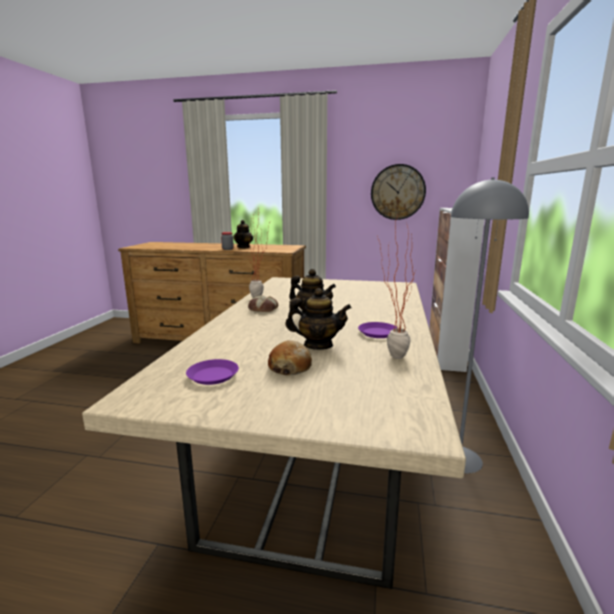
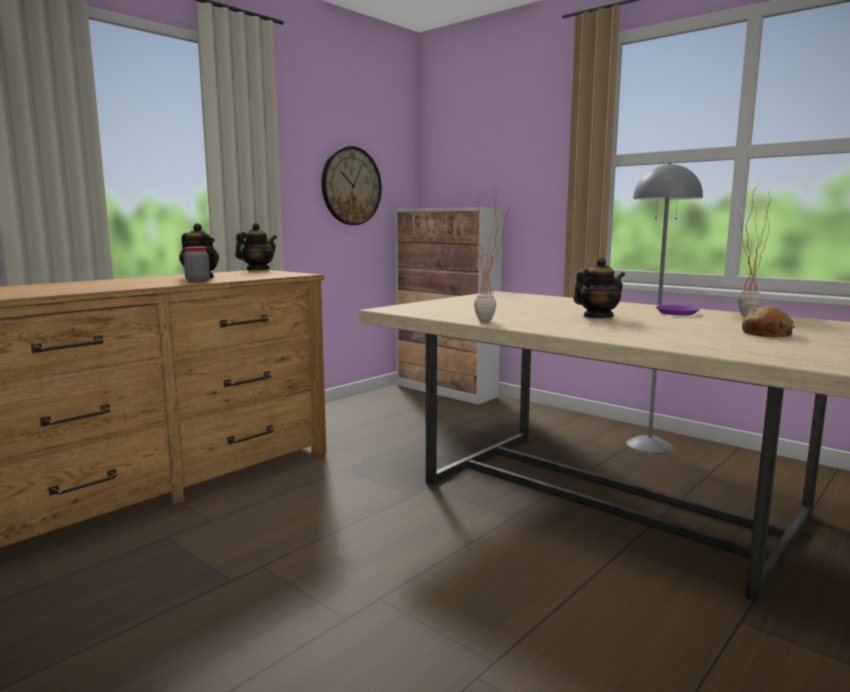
camera: 60 degrees left, 5 degrees down
(213, 375) = (789, 348): purple plate -> none
(262, 309) = (546, 324): bread -> none
(318, 345) = (706, 324): teapot -> teapot (257, 270)

